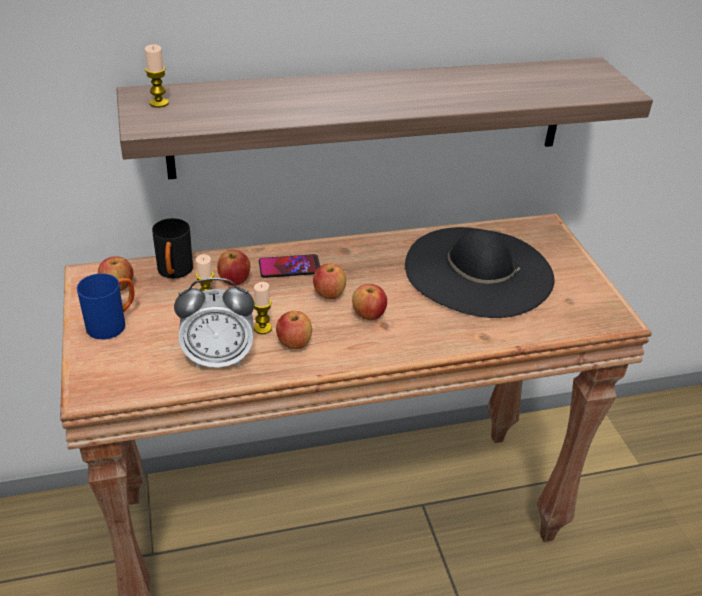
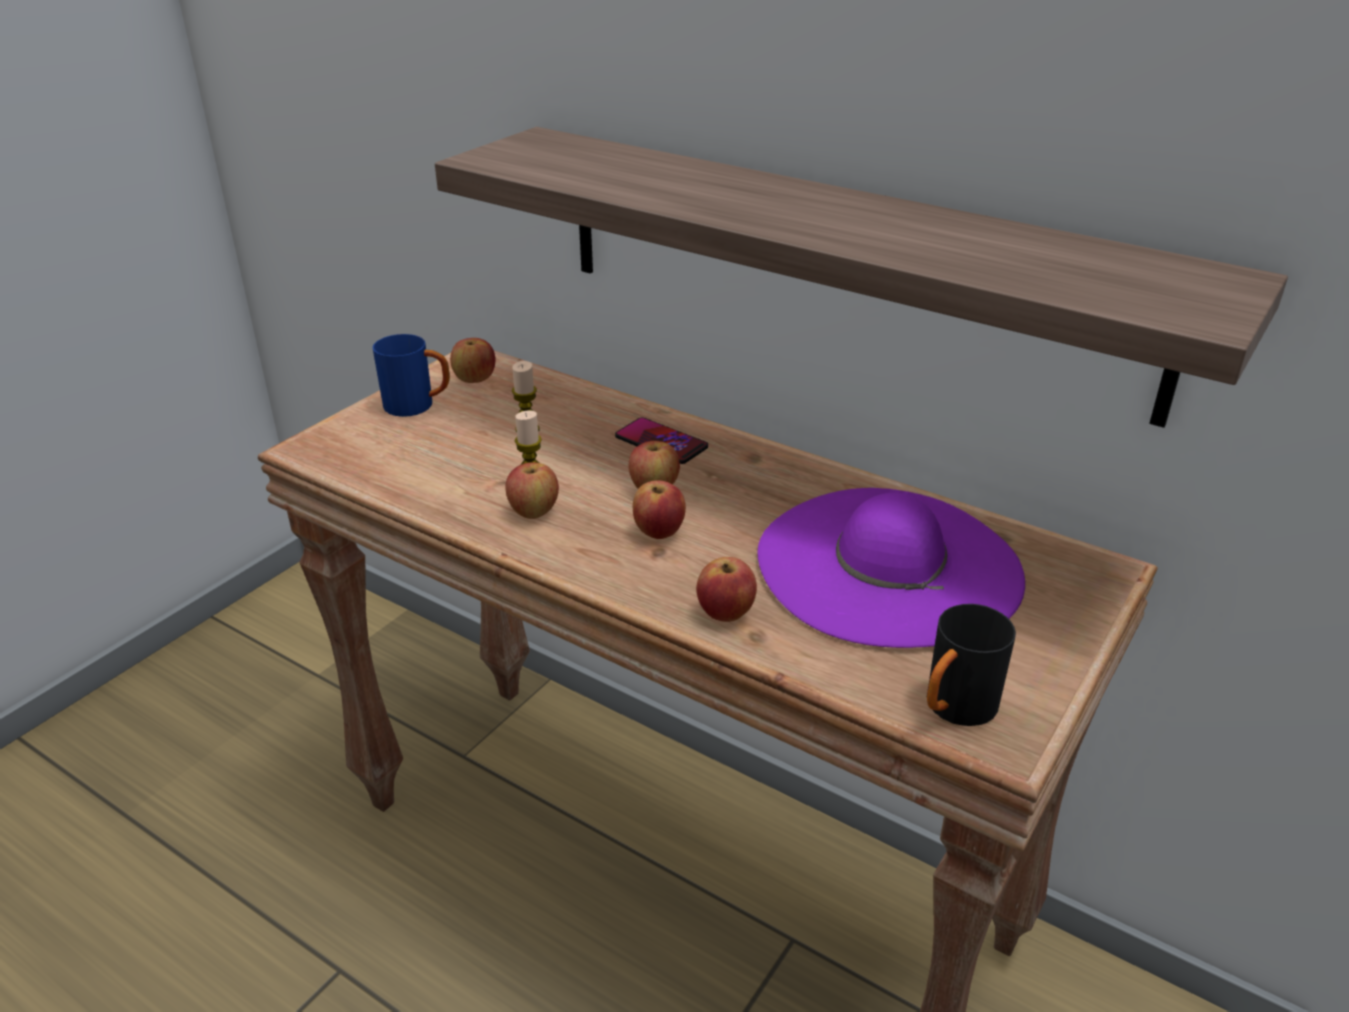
camera: 50 degrees right, 5 degrees down
(159, 103) = (537, 147): candle -> none
(174, 273) = (542, 392): black mug -> black mug (953, 710)
(218, 358) = (445, 483): alarm clock -> none
(234, 281) = (584, 426): apple -> apple (726, 613)
(478, 271) = (888, 565): black hat -> purple hat

